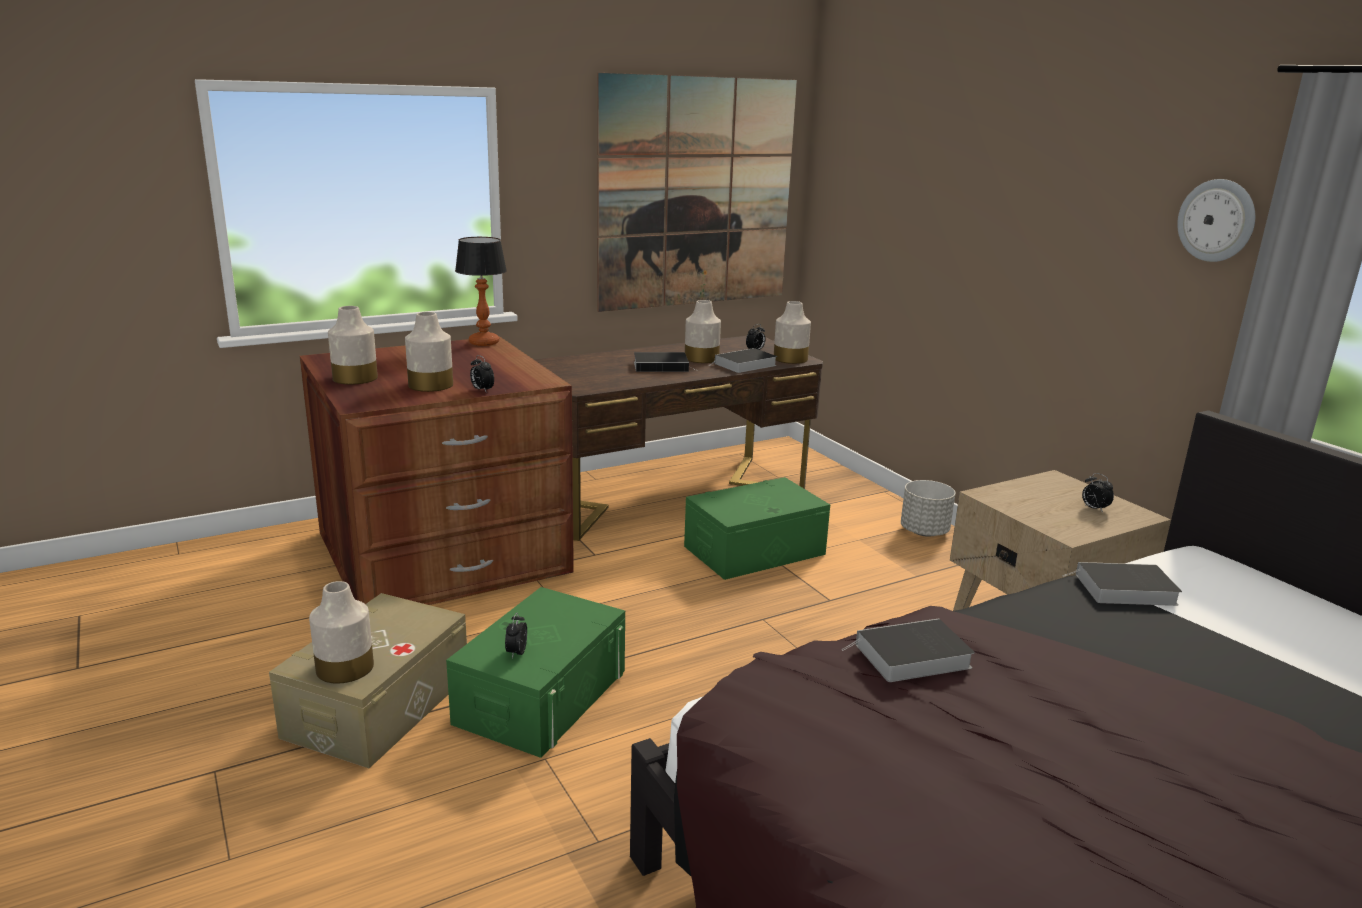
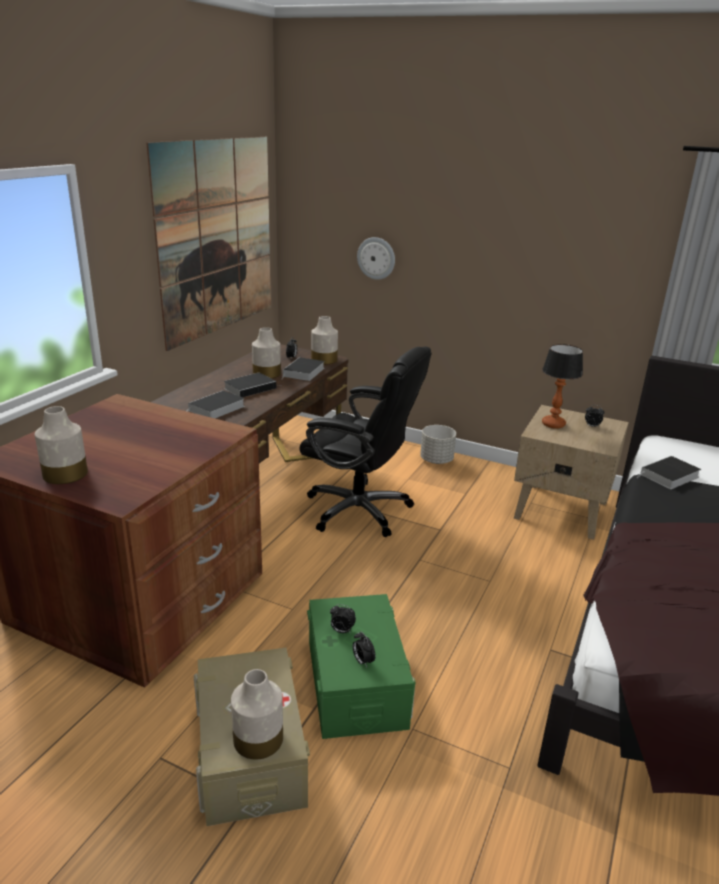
camera: 35 degrees left, 5 degrees up
(431, 385) = (146, 461): beige vase -> none
(482, 390) = (198, 454): alarm clock -> alarm clock (342, 631)
(483, 342) = (116, 404): table lamp -> table lamp (553, 424)
(754, 550) = (358, 509): green storage box -> black office chair
(910, 657) = (661, 564): book -> book (216, 409)
(1217, 220) = (635, 239): wall clock -> wall clock (376, 258)

